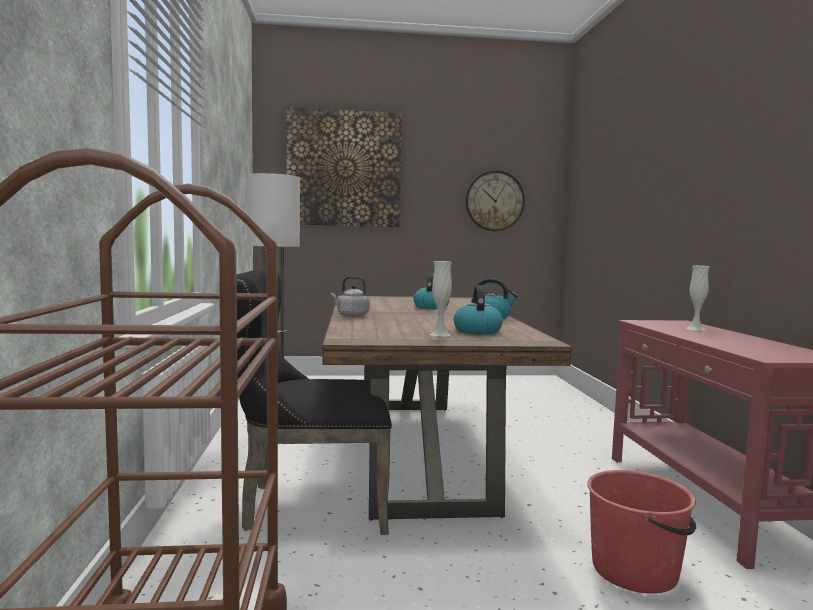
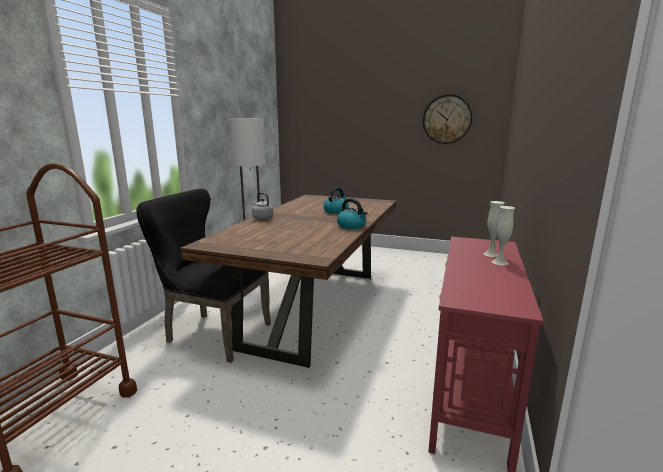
camera: 25 degrees right, 10 degrees up
(344, 169) = (334, 99): picture -> none
(440, 334) = (269, 244): white vase -> white vase (500, 262)
(477, 331) = (302, 242): kettle -> none
(636, 570) = (345, 428): red bucket -> none

